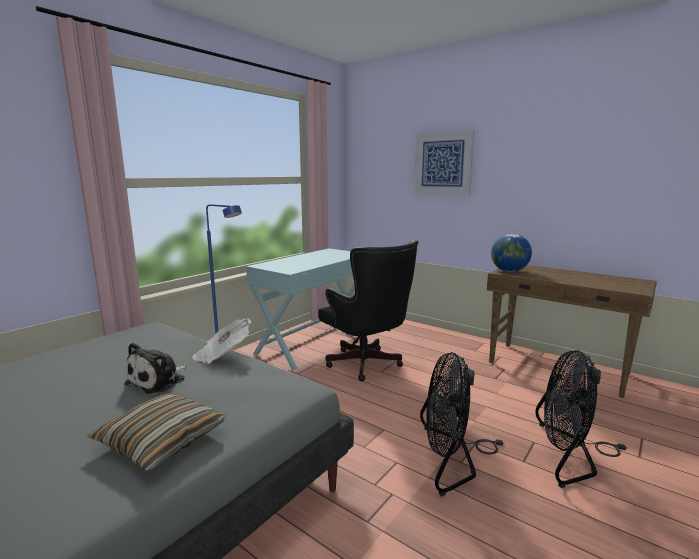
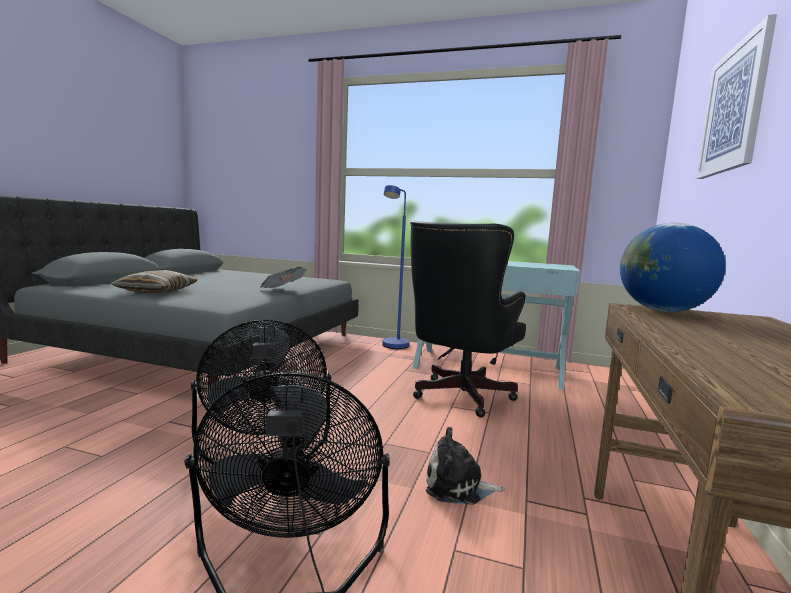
camera: 70 degrees right, 5 degrees down
(159, 381) = (237, 286): plush toy -> plush toy (458, 486)

